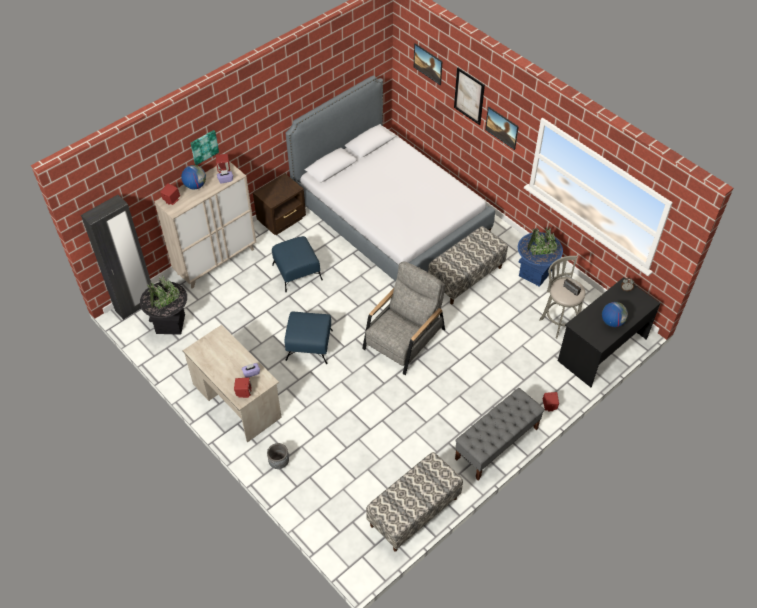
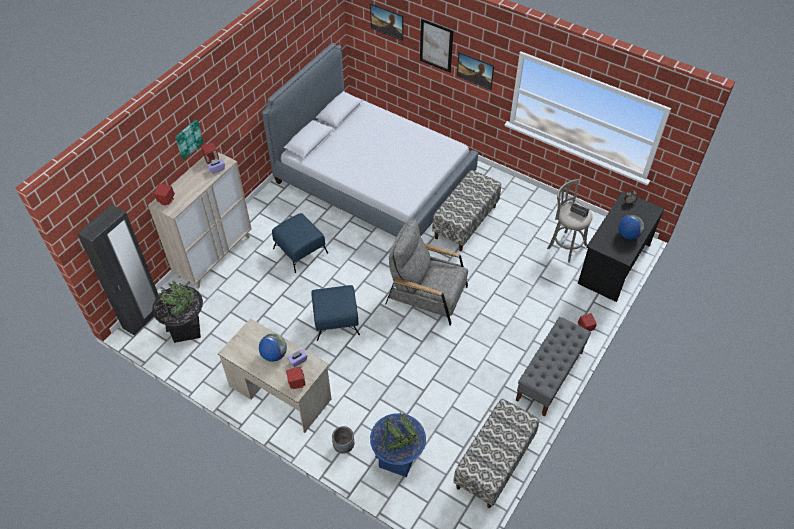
camera: 15 degrees left, 0 degrees up
(195, 185) = (187, 181): globe -> globe (274, 354)
(282, 220) = (269, 202): brown nightstand -> none
(404, 339) = (427, 294): grey armchair -> grey armchair turned 90 degrees counterclockwise
(535, 273) = (528, 206): blue planter -> blue planter (397, 459)

